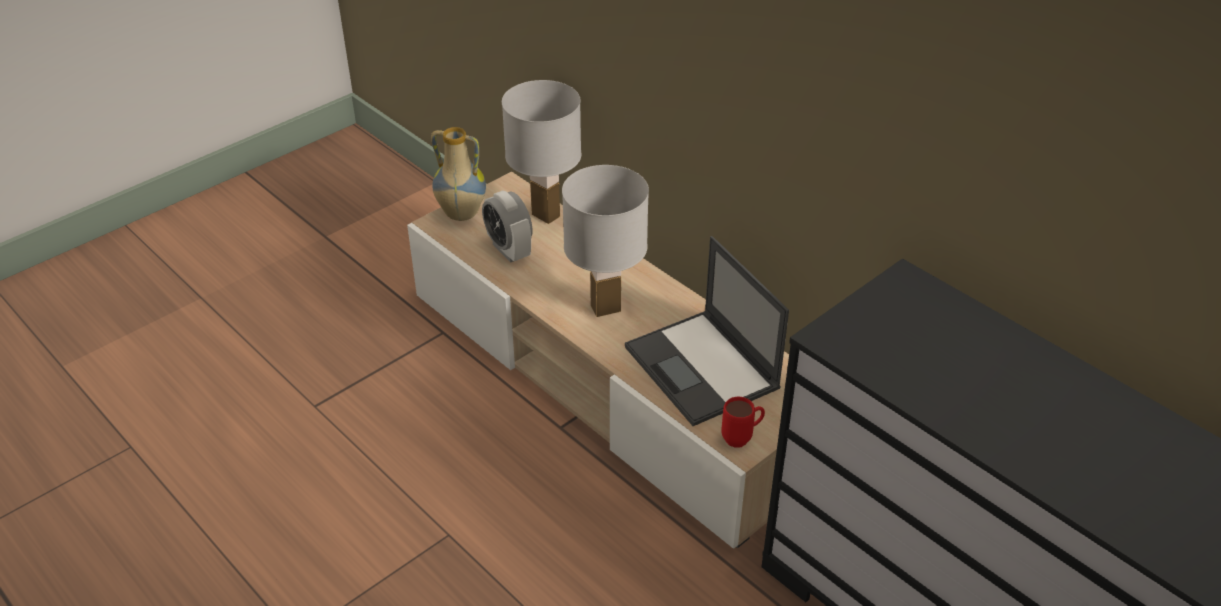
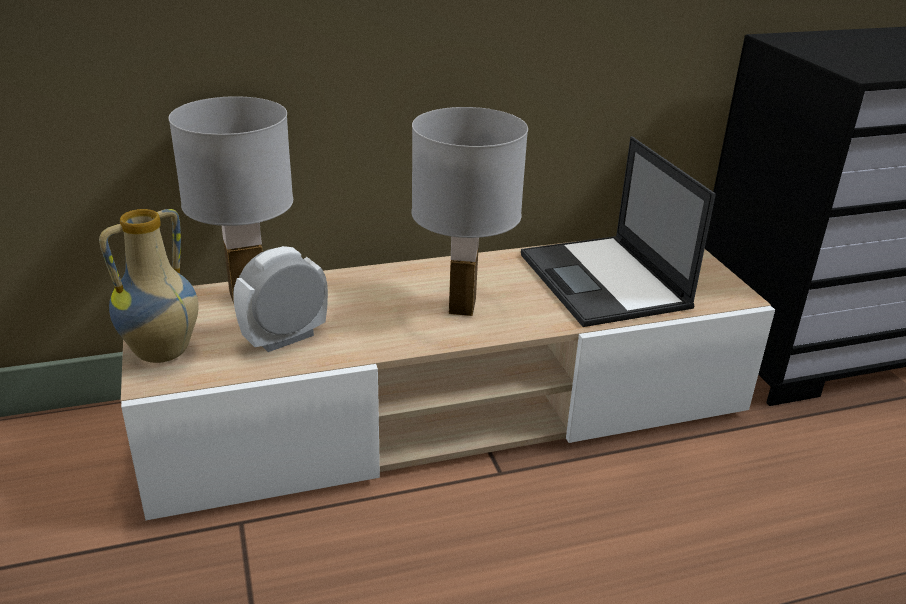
camera: 65 degrees left, 10 degrees down
(509, 250) = (285, 338): alarm clock -> alarm clock turned 150 degrees clockwise
(703, 368) = (605, 281): laptop -> laptop turned 75 degrees clockwise
(742, 438) = (721, 292): red mug -> none

